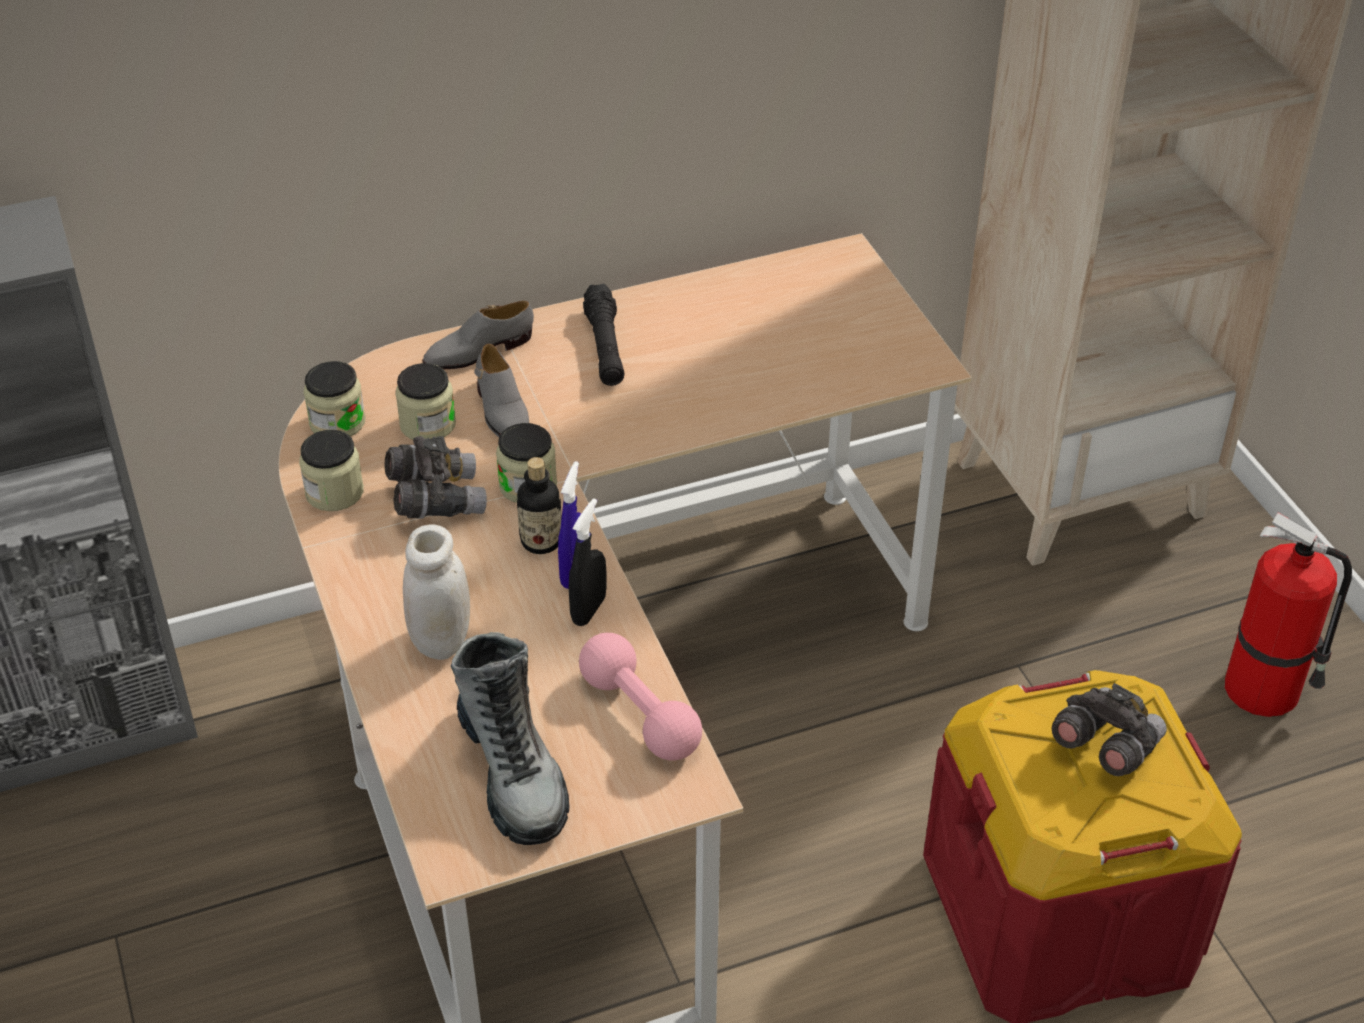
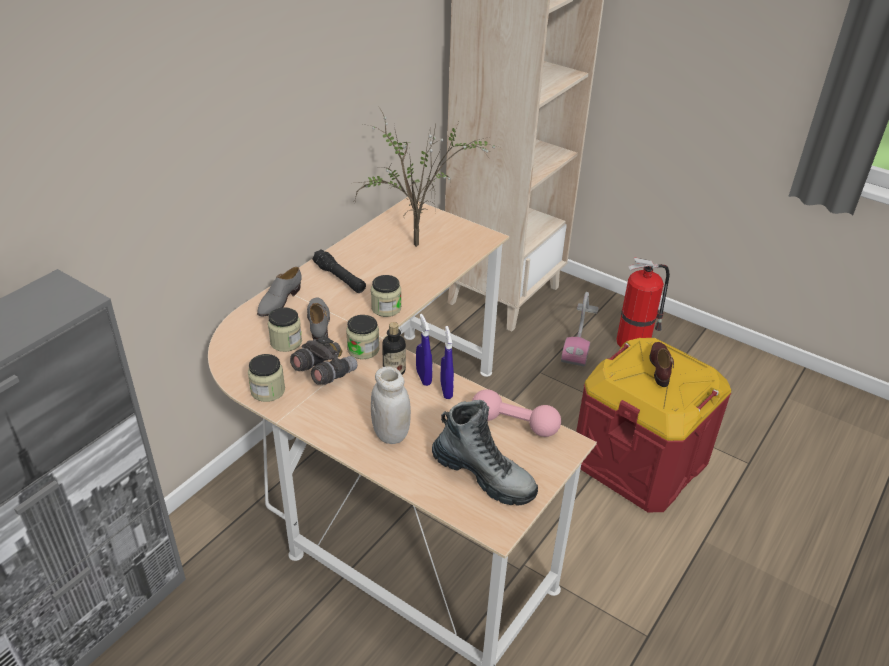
camera: 35 degrees left, 5 degrees down
(337, 422) = (237, 359): jar -> jar (386, 308)
(502, 413) = (319, 323): grey shoe -> grey shoe turned 135 degrees counterclockwise
(588, 610) = (446, 390): black spray bottle -> blue spray bottle
(794, 337) = (421, 245): none -> potted plant
(1104, 746) = (660, 367): grey binoculars -> brown shoe
(1162, 630) = (580, 335): none -> vacuum cleaner

